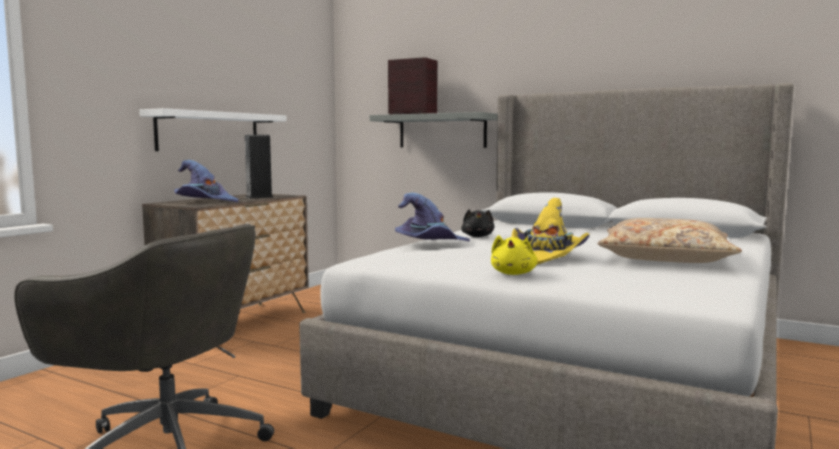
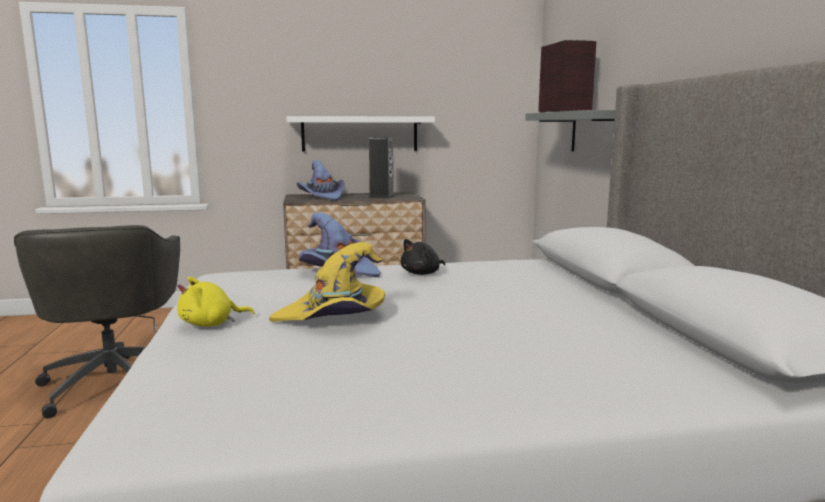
camera: 50 degrees right, 5 degrees up
(665, 258) = (431, 365): beige pillow -> none

